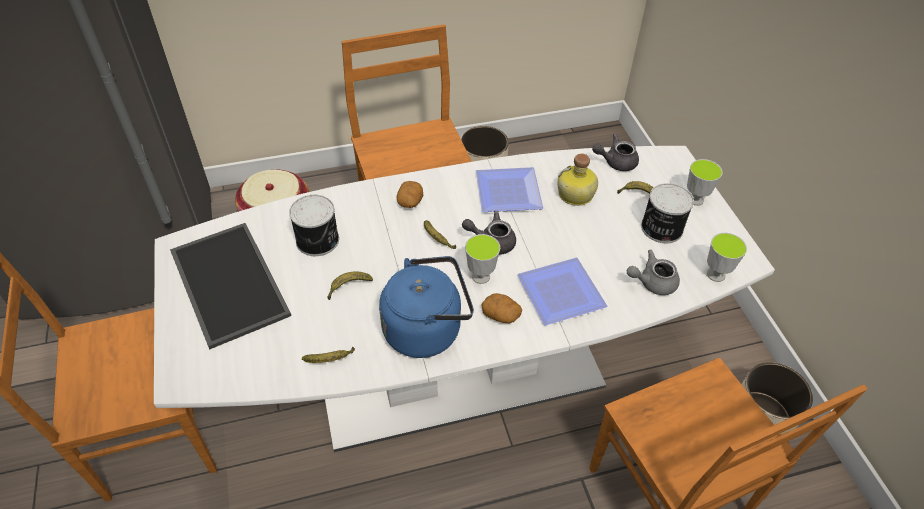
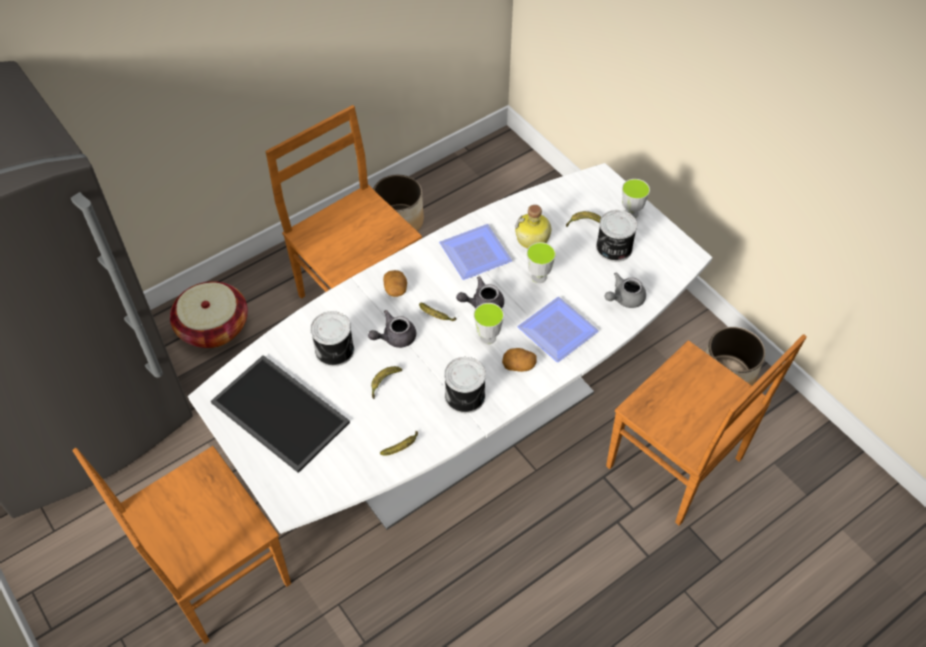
camera: 20 degrees left, 5 degrees up
(427, 329) = (466, 396): blue kettle -> can
(615, 162) = (553, 197): grey teapot -> grey teapot (394, 337)
(716, 275) = (670, 276): cup -> cup (538, 277)

